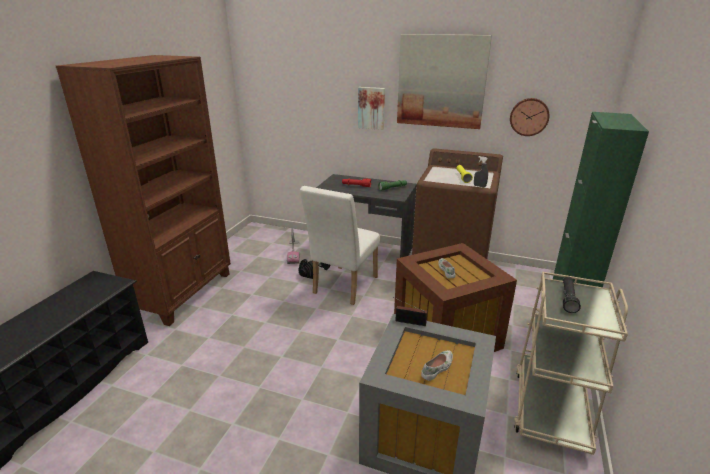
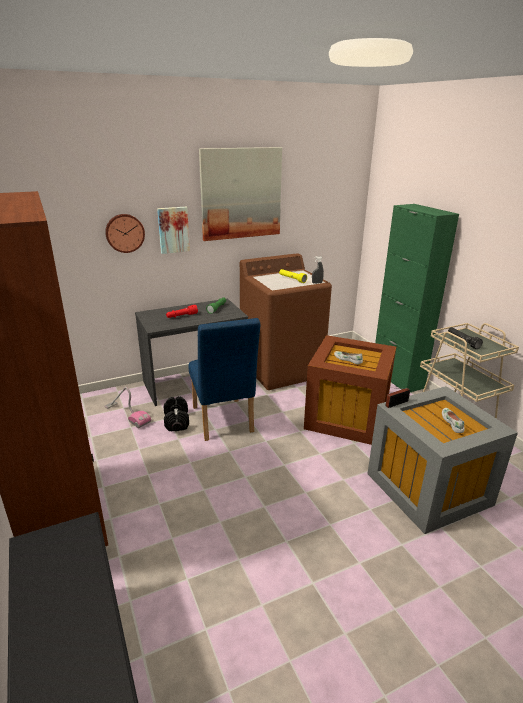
camera: 45 degrees left, 0 degrees up
(342, 287) = (223, 422): white chair -> blue chair
(529, 116) = (313, 216): wall clock -> wall clock (124, 233)

